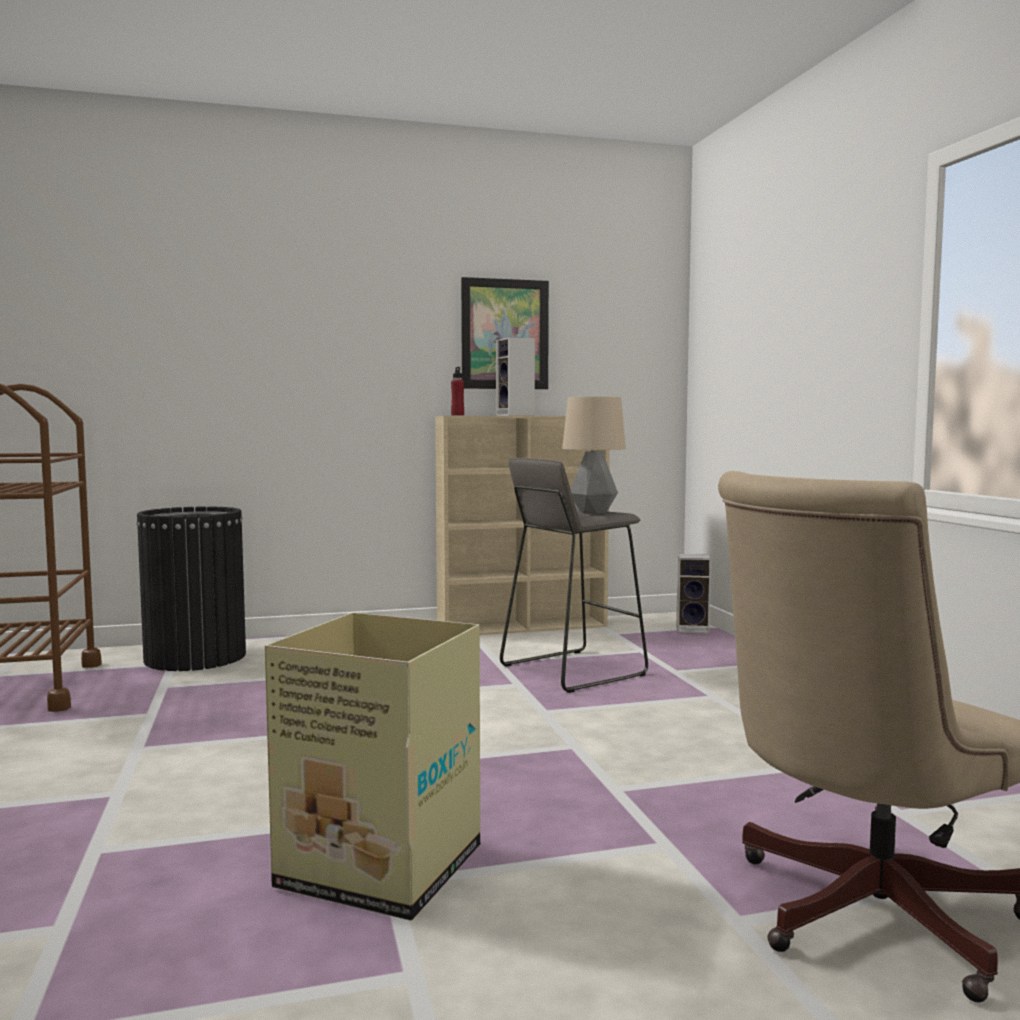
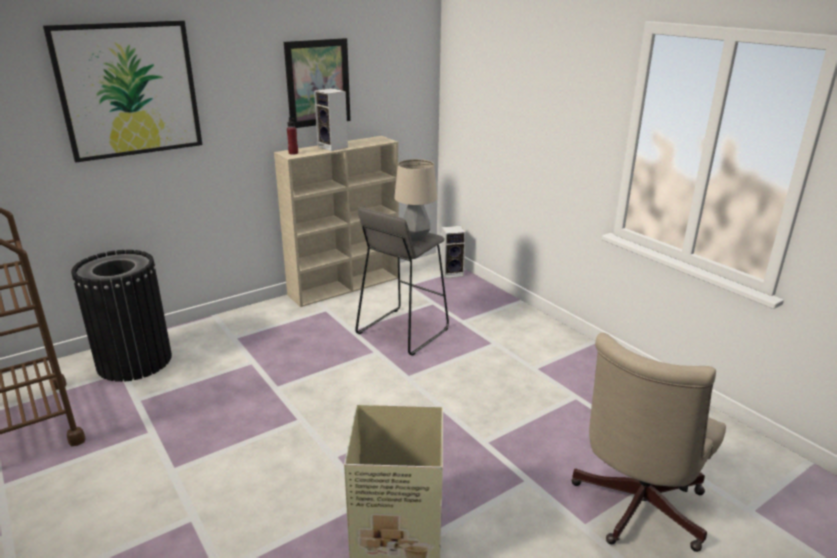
camera: 20 degrees left, 20 degrees up
(260, 314) = (129, 90): none -> picture

